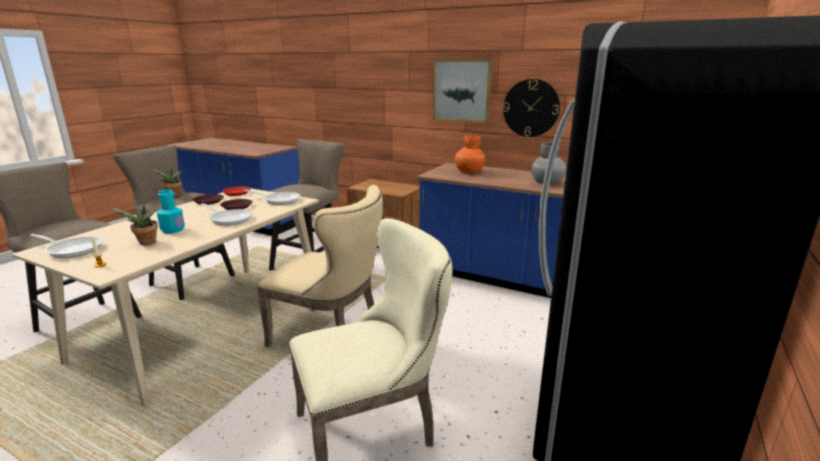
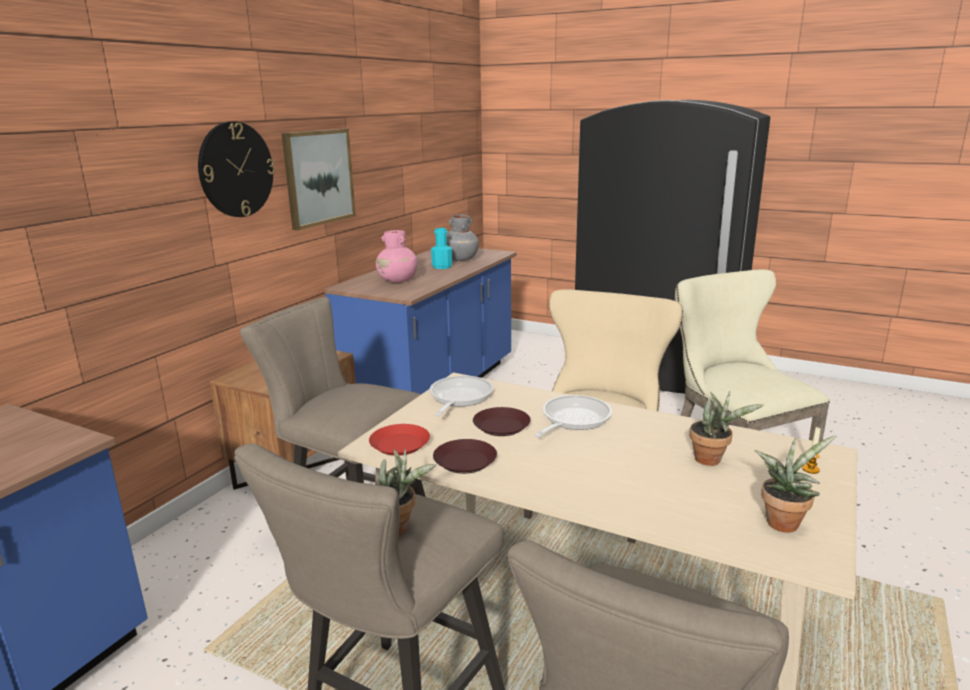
camera: 90 degrees left, 0 degrees up
(72, 249) = (783, 521): frying pan -> potted plant
(173, 230) = (643, 454): turquoise bottle -> turquoise bottle (442, 267)
(468, 172) = (397, 280): orange vase -> pink vase
(531, 108) = (382, 186): wall clock -> wall clock (236, 170)

